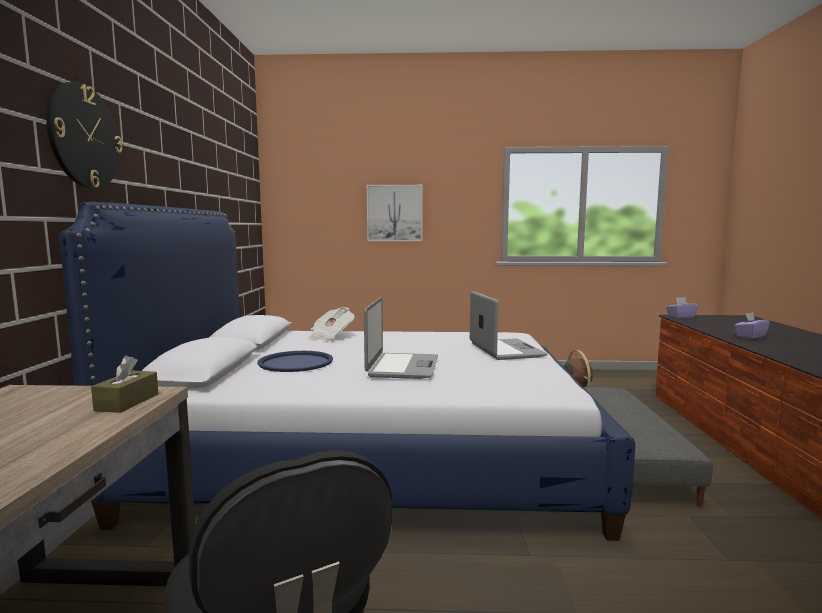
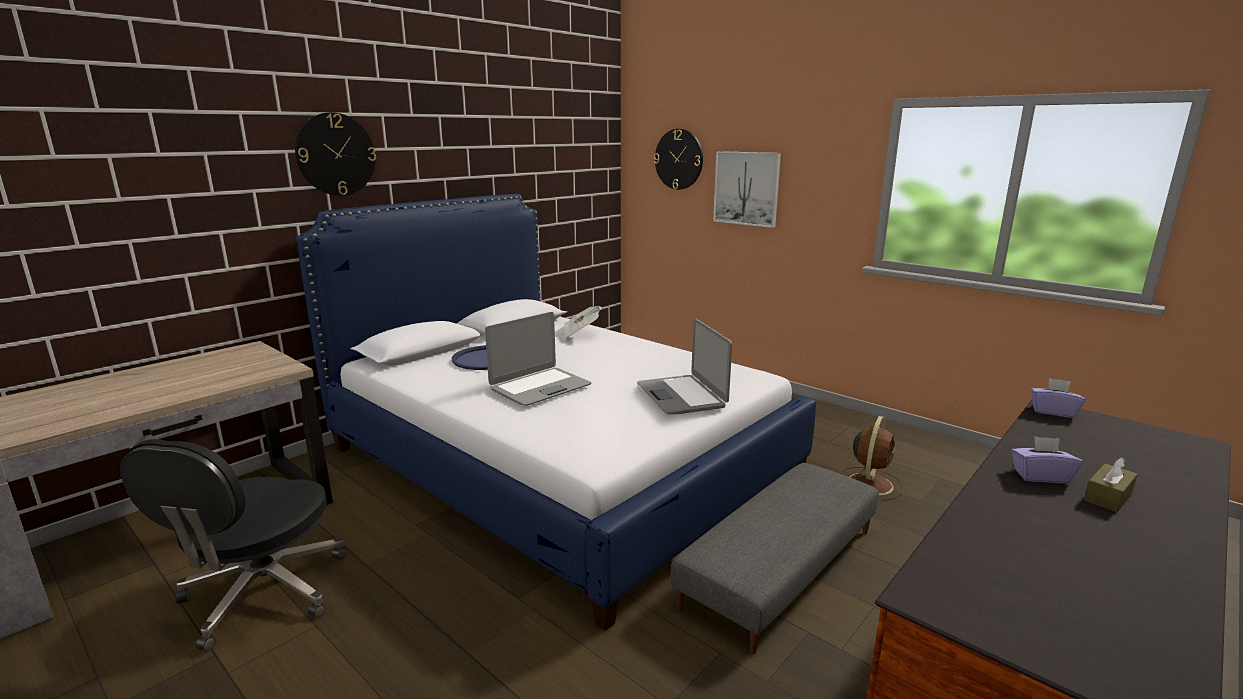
camera: 40 degrees right, 10 degrees up
(127, 402) = (265, 372): brown tissue box -> brown tissue box (1107, 497)
(327, 192) = (679, 159): none -> wall clock
(505, 350) = (682, 395): laptop -> laptop turned 135 degrees clockwise

